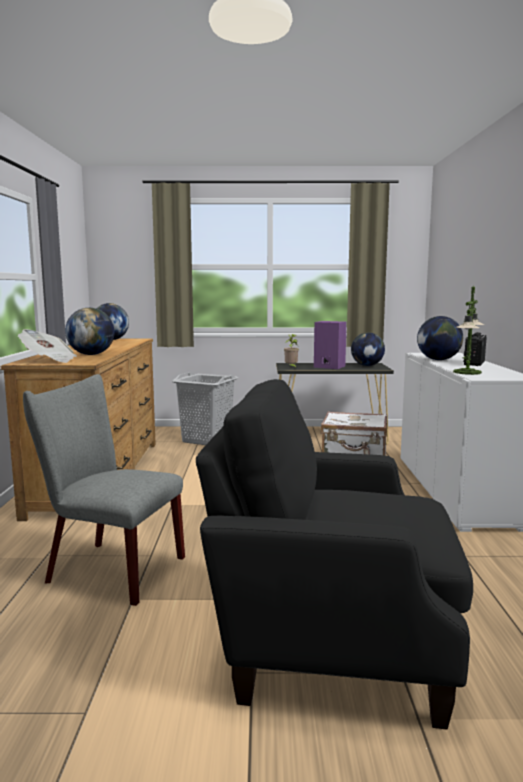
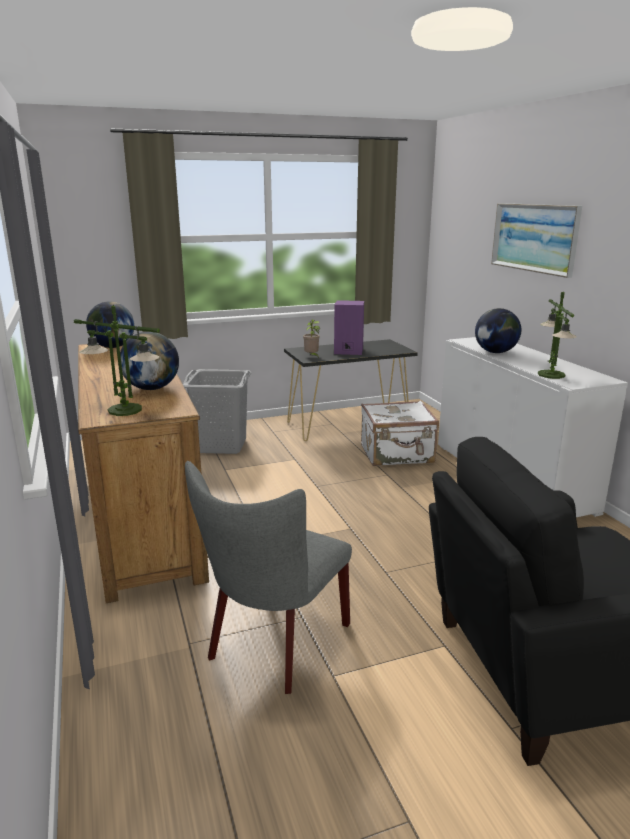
camera: 20 degrees left, 10 degrees up
(49, 360) = (124, 410): newspaper -> table lamp
(108, 569) = (274, 645): grey chair -> grey chair turned 60 degrees counterclockwise
(367, 365) = (383, 346): globe -> none
(474, 363) = (534, 356): radio -> none
(486, 251) = (534, 237): none -> picture

